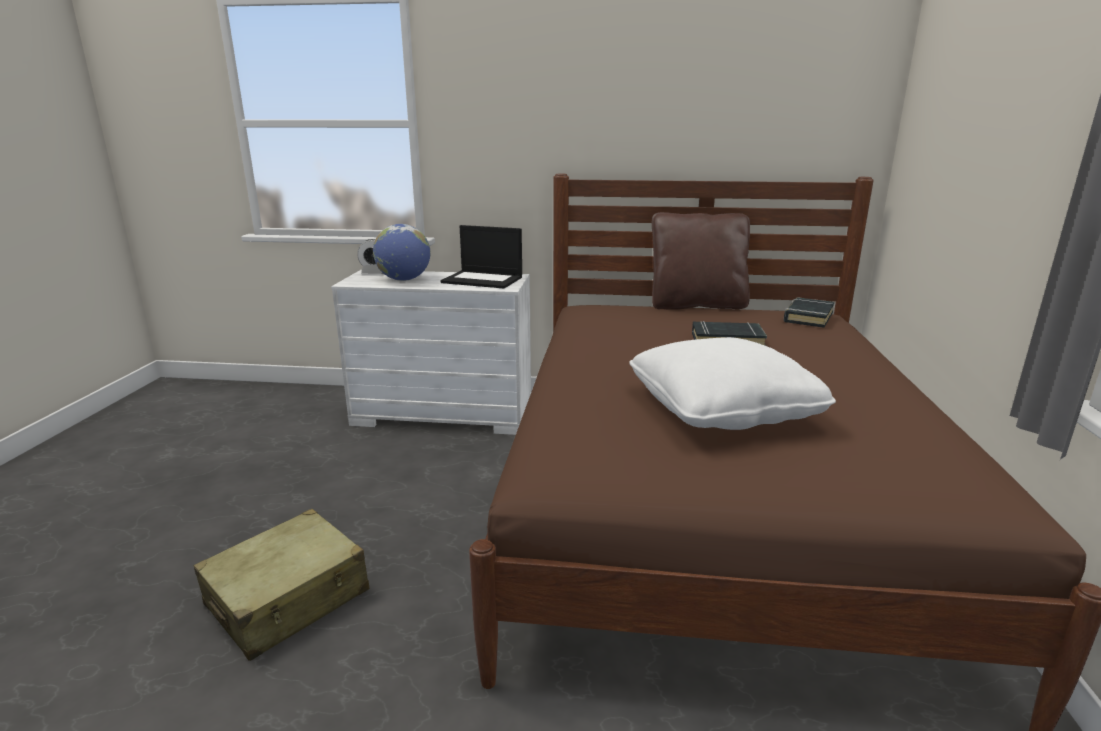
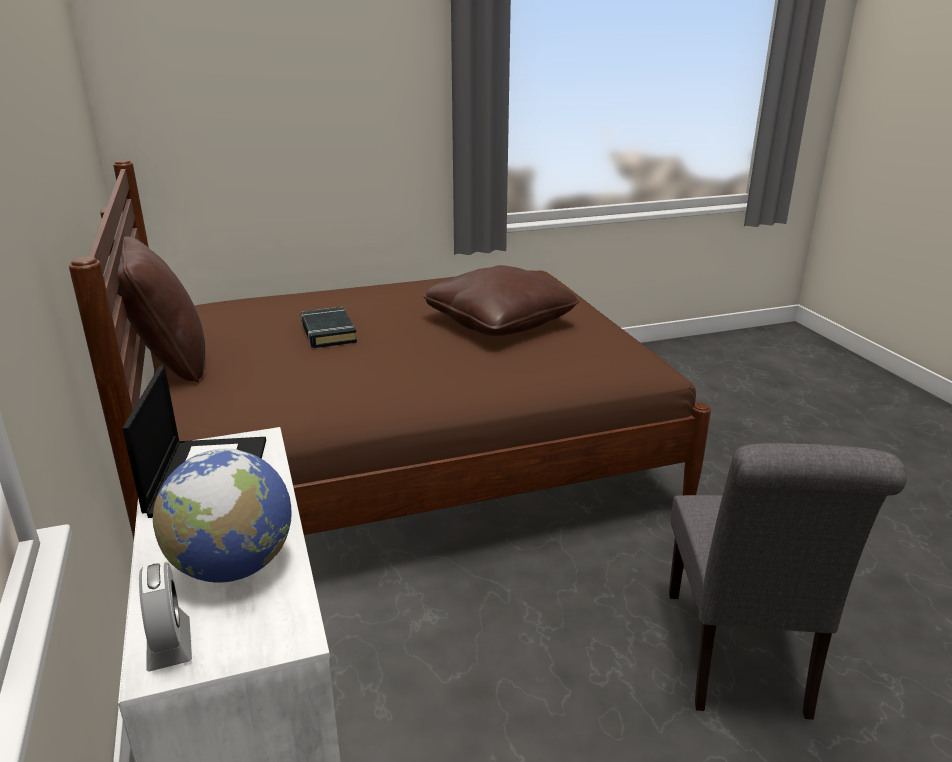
camera: 115 degrees left, 5 degrees up
(289, 599) = (739, 660): beige suitcase -> grey chair
(722, 410) = (500, 322): white pillow -> brown pillow
(808, 317) = (221, 309): black book -> none

